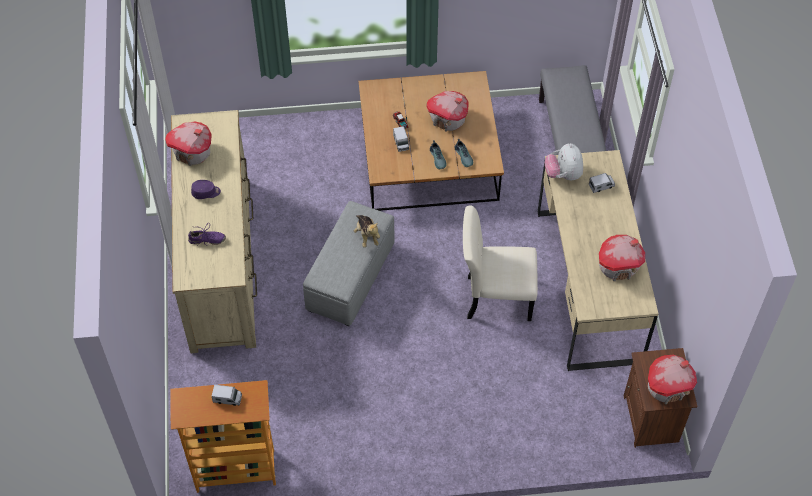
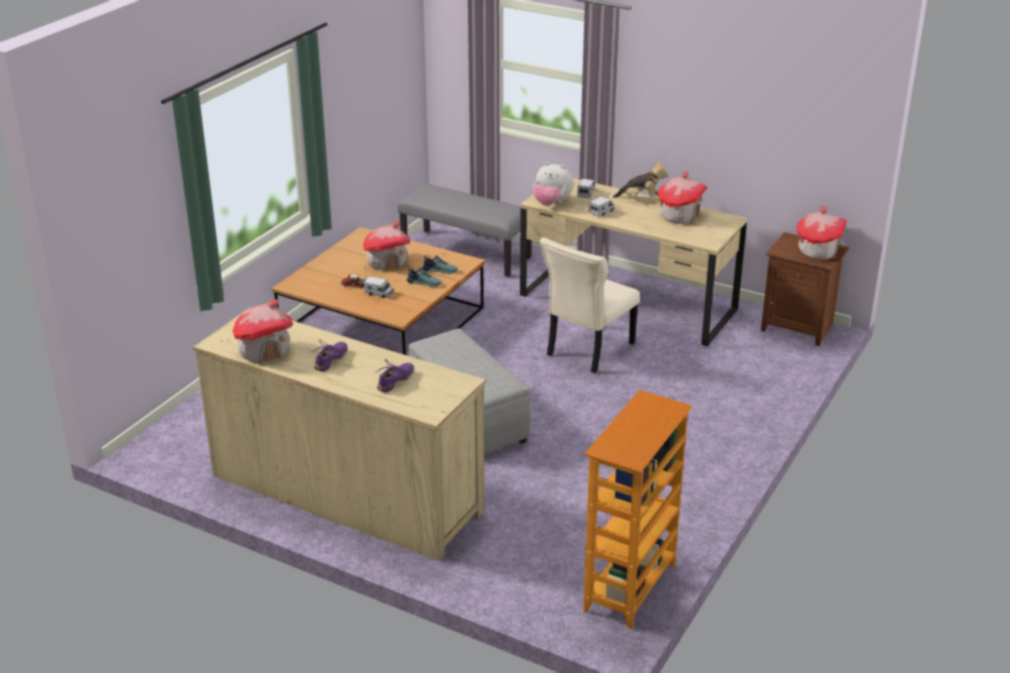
camera: 55 degrees left, 25 degrees down
(206, 192) = (331, 361): purple cap -> purple shoe
(227, 398) = (638, 421): toy truck -> toy truck (602, 212)
(366, 235) = (466, 347): plush toy -> plush toy (641, 200)

